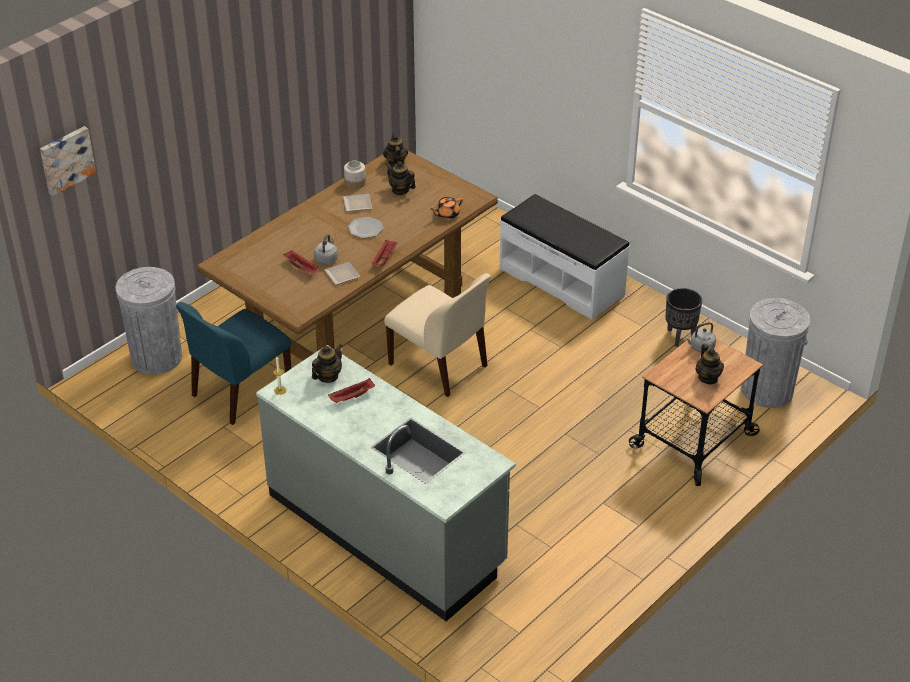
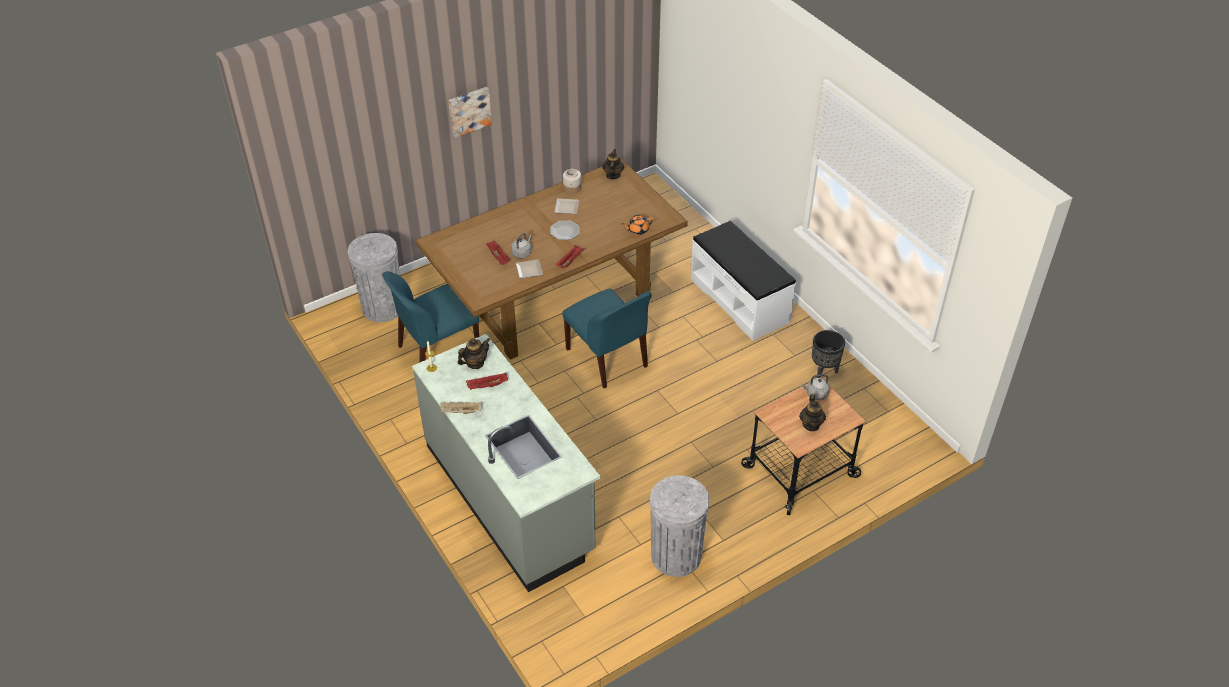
camera: 15 degrees right, 5 degrees up
(66, 159) = (308, 138): picture -> picture (469, 111)
(333, 429) = (461, 412): none -> beige tray
(400, 190) = (607, 201): teapot -> none
(440, 366) = (608, 359): beige chair -> blue chair
(767, 390) = (883, 437): grey trash can -> grey trash can (676, 555)

